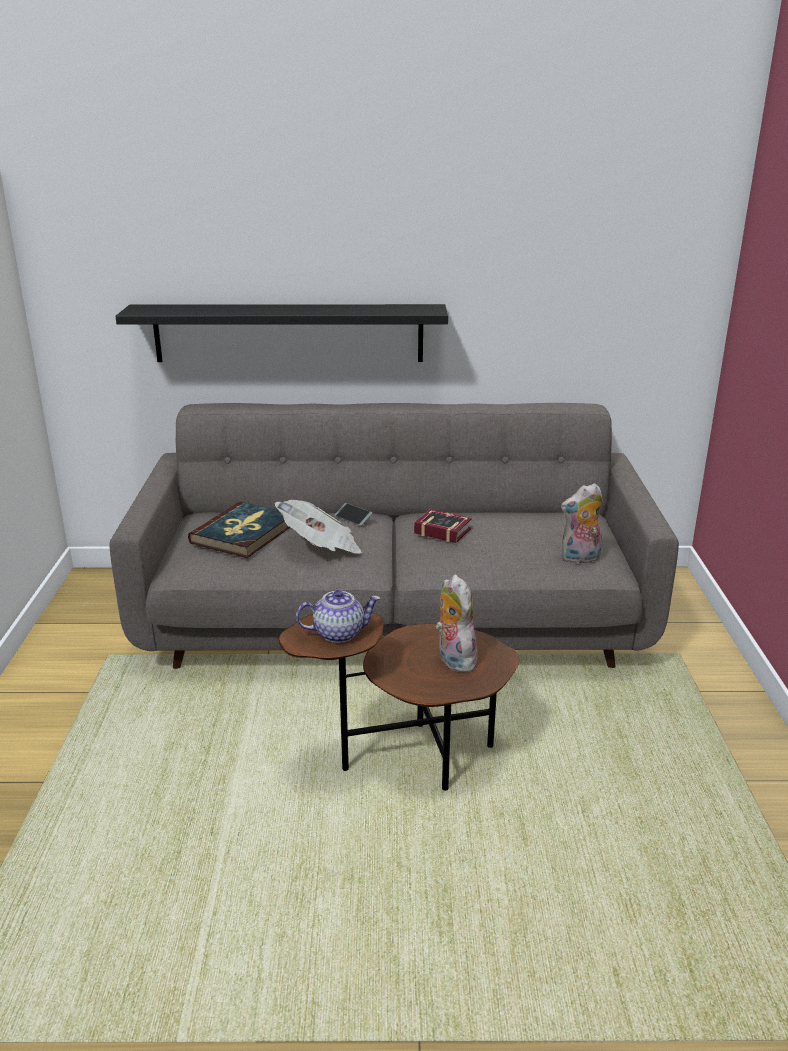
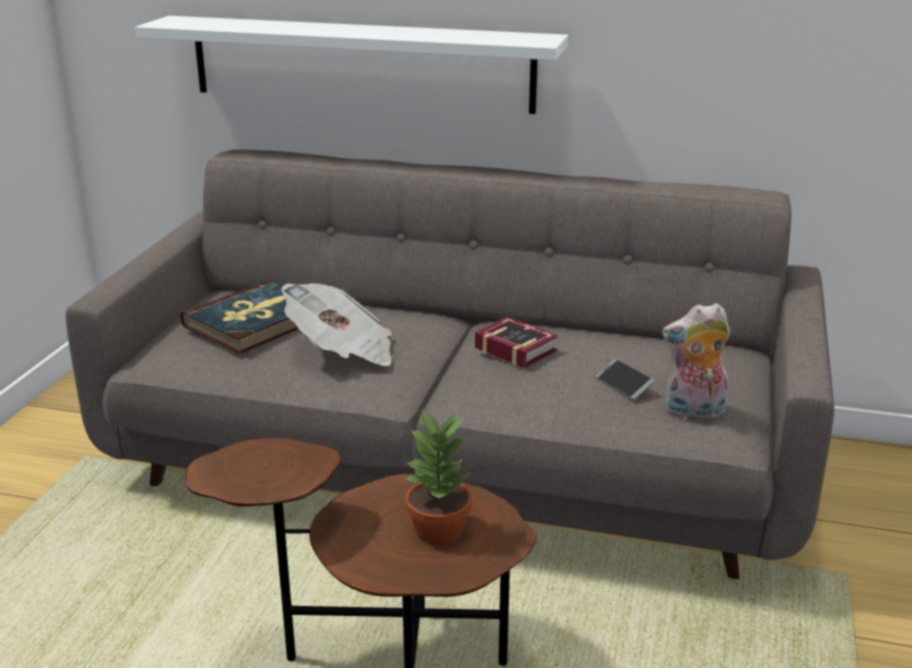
camera: 15 degrees right, 0 degrees up
(288, 333) = (360, 64): black shelf -> white shelf
(339, 633) = (270, 470): teapot -> none
(353, 518) = (408, 318): phone -> phone (624, 385)
(453, 659) = (439, 531): plush toy -> potted plant

